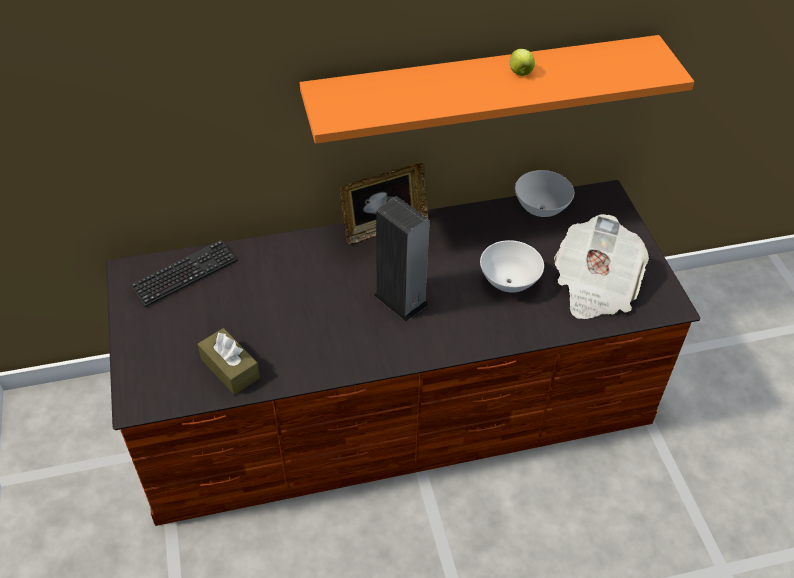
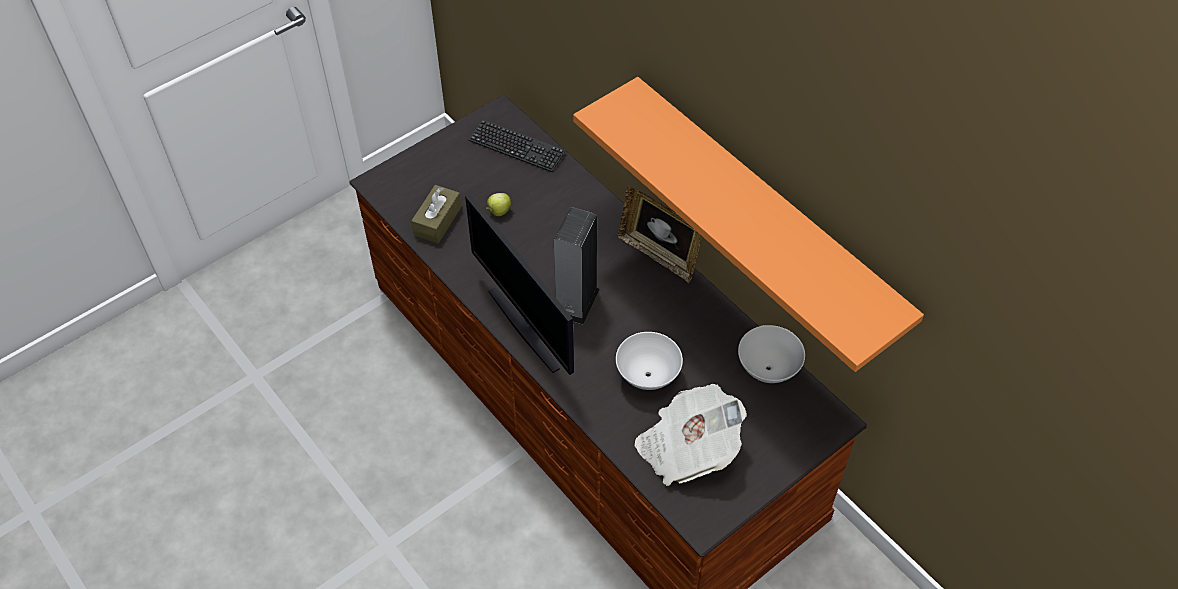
camera: 65 degrees right, 5 degrees up
(408, 346) = (526, 328): none -> monitor
(520, 73) = (763, 220): apple -> apple (498, 211)

